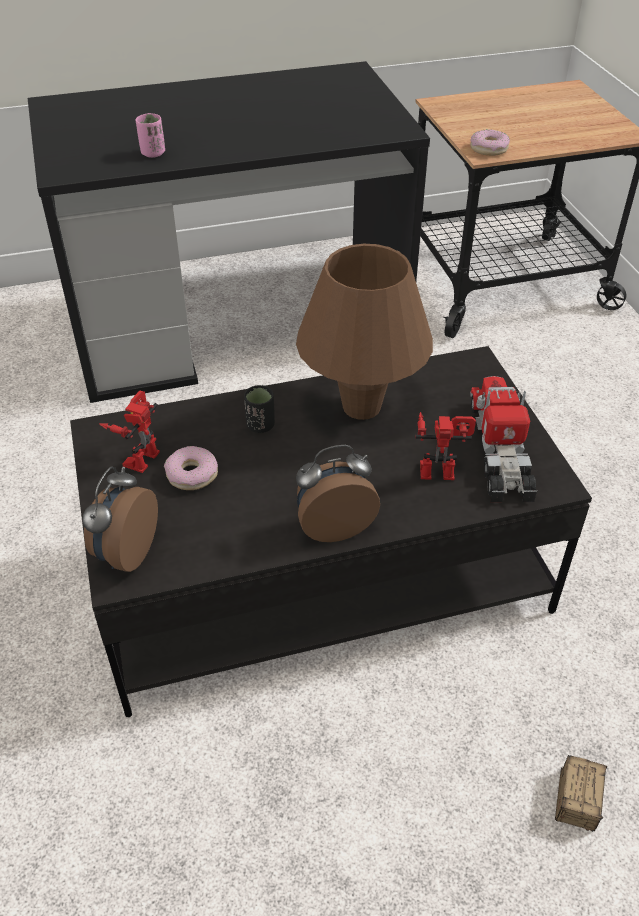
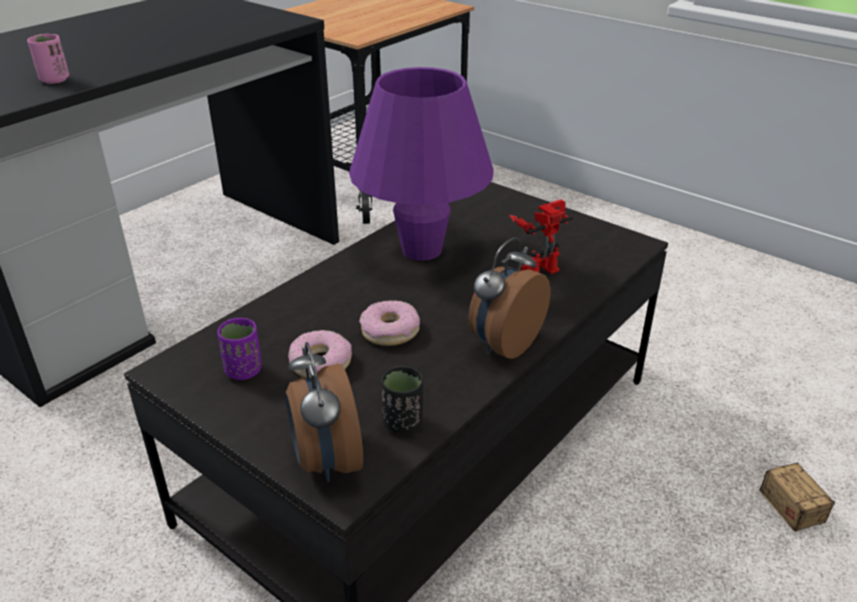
camera: 35 degrees left, 10 degrees down
(138, 455) = (243, 371): toy robot -> purple cup
(260, 425) = (345, 297): black cup -> black cup (403, 423)
(361, 407) = (422, 250): brown table lamp -> purple table lamp
(489, 149) = (357, 34): donut -> donut (390, 331)
(500, 450) = (568, 237): toy truck -> none

